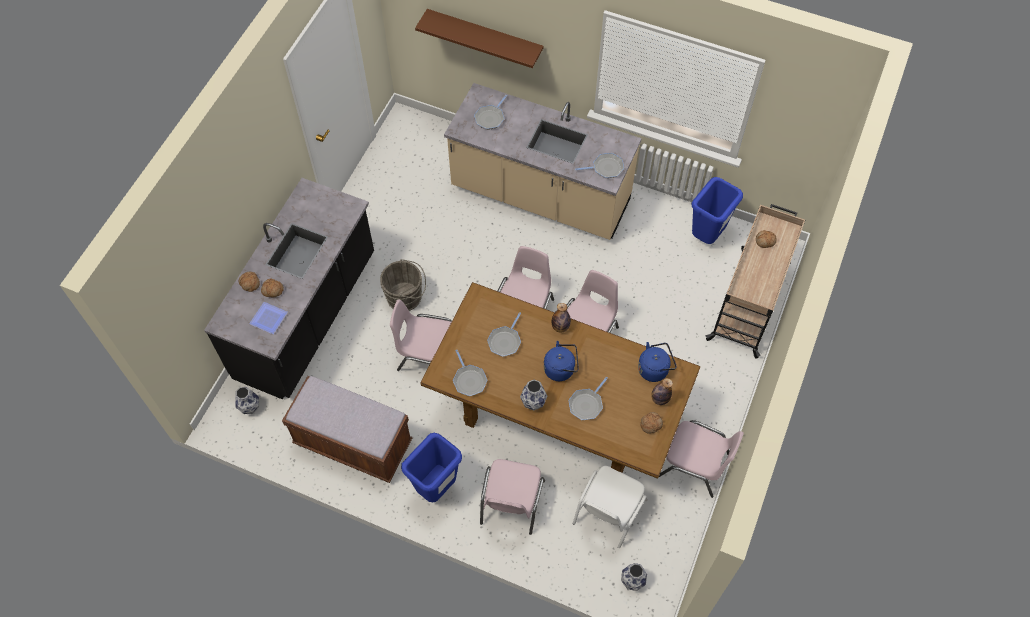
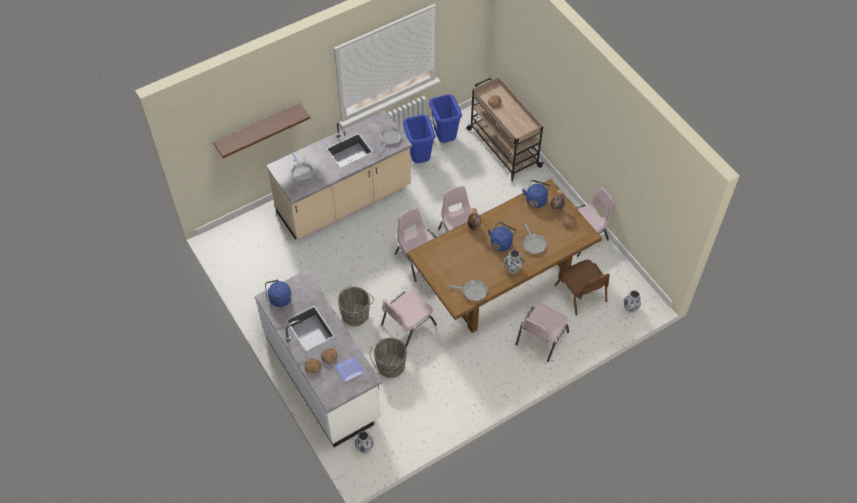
camera: 55 degrees left, 5 degrees down
(307, 316) = (323, 377): black counter -> white counter
(312, 201) = (279, 299): none -> blue kettle
(353, 443) = (437, 400): brown bench -> none
(362, 369) = (389, 367): none -> grey bucket
(436, 488) = (502, 372): blue trash can -> blue trash can (419, 159)
(505, 341) = (461, 259): frying pan -> none
(511, 503) = (540, 338): pink chair -> pink chair turned 75 degrees clockwise
(608, 512) = (581, 294): white chair -> brown chair

